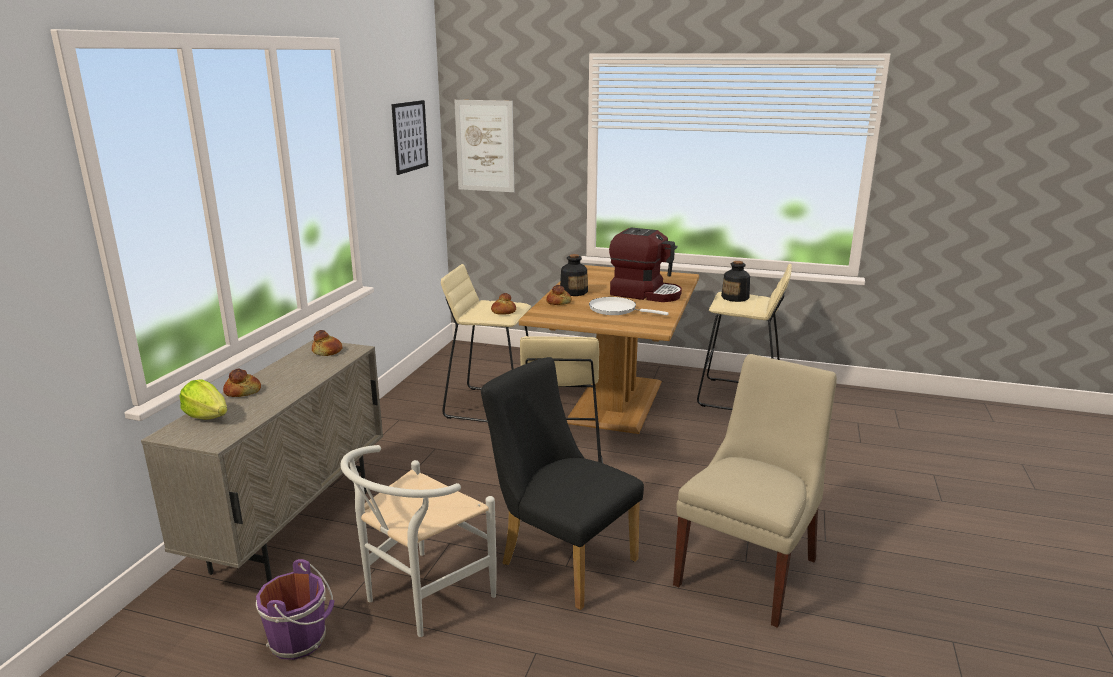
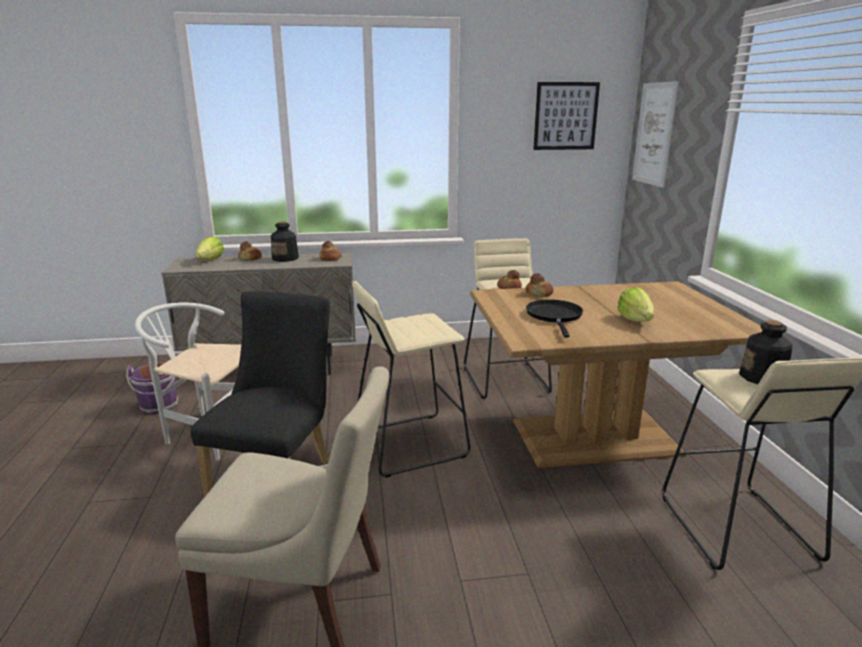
camera: 65 degrees right, 0 degrees up
(574, 292) = (581, 293): bottle -> bottle (285, 258)
(616, 310) = (554, 316): white frying pan -> black frying pan
(645, 293) = (635, 320): coffee machine -> lettuce

